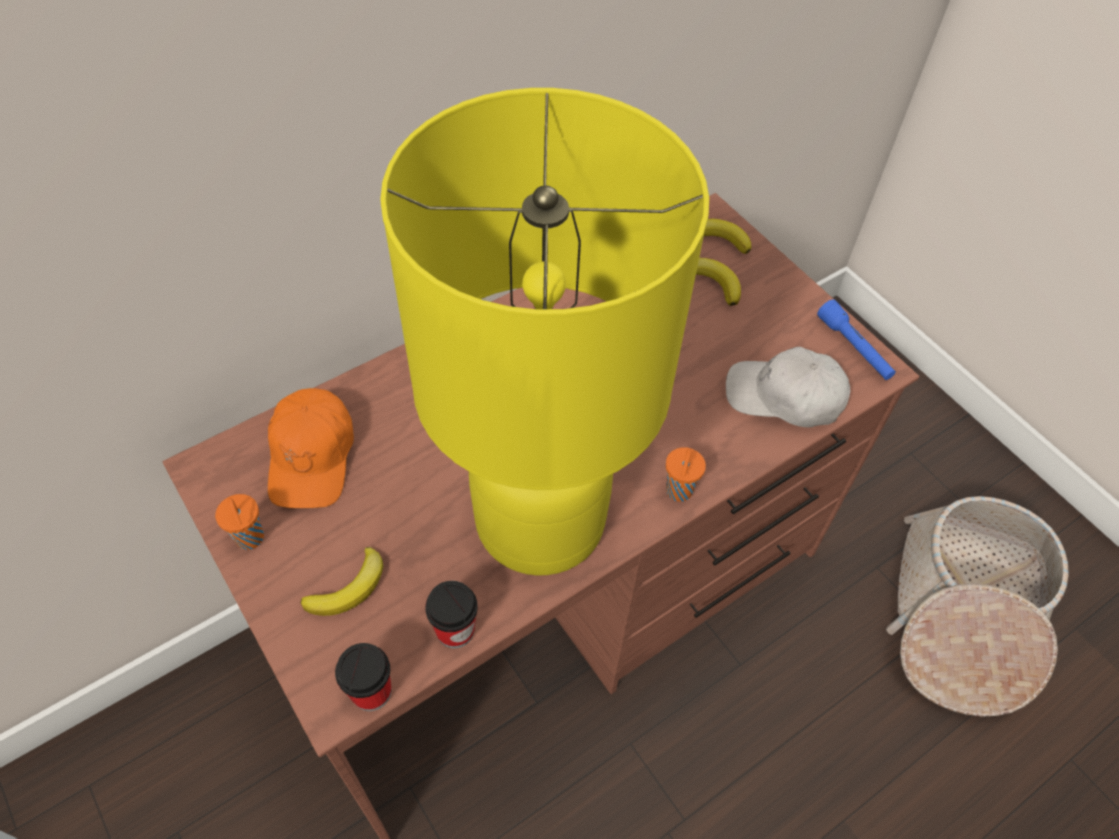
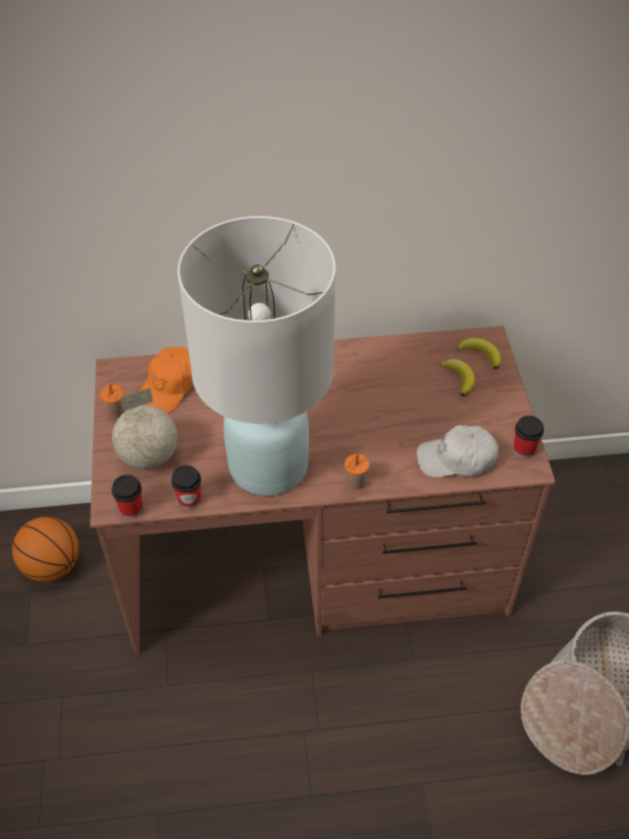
camera: 30 degrees right, 5 degrees down
(191, 777) = (52, 566): none -> basketball
(349, 588) = (150, 457): banana -> globe
(538, 519) = (267, 465): yellow table lamp -> white table lamp
(784, 397) = (457, 459): white cap -> white cap turned 45 degrees counterclockwise
(854, 348) = (524, 449): blue flashlight -> cup

